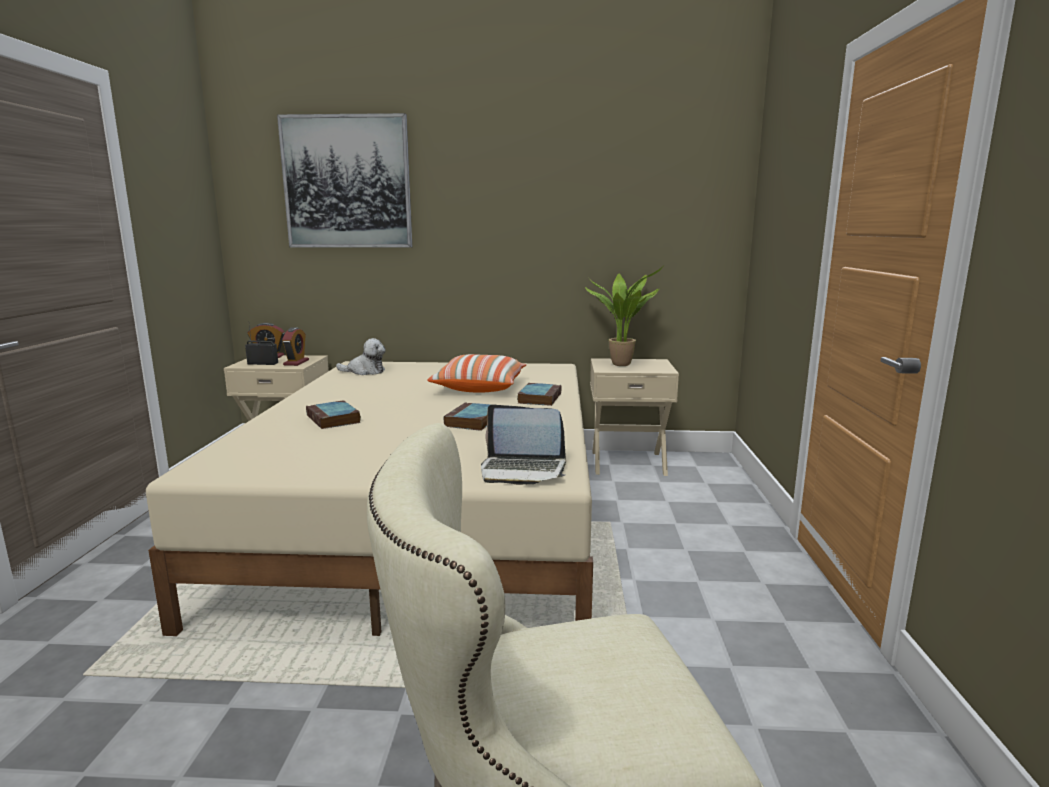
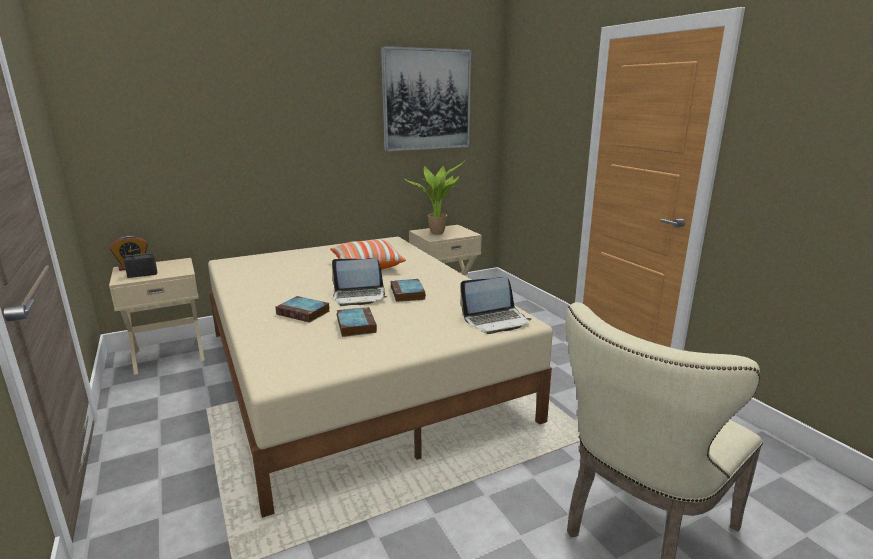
camera: 30 degrees left, 5 degrees up
(296, 362) = (175, 269): alarm clock -> none
(347, 182) = (198, 99): picture -> picture (427, 100)
(365, 371) = (249, 267): plush toy -> none
(416, 414) = (359, 296): none -> laptop
(539, 398) = (421, 268): book -> book (355, 325)

